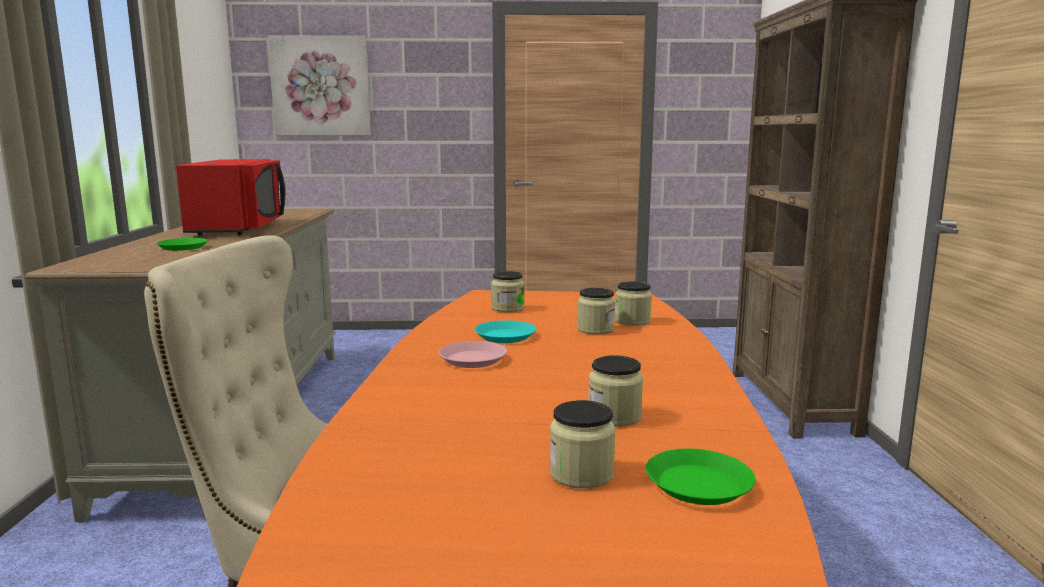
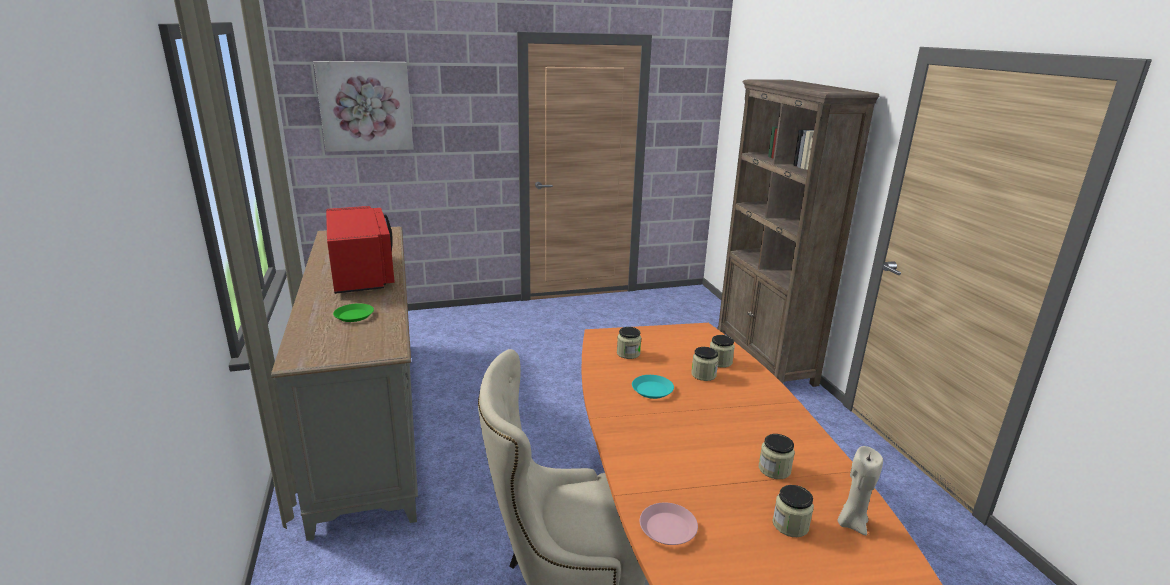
camera: 15 degrees left, 10 degrees up
(472, 359) = (652, 420): pink plate -> pink plate (668, 529)
(698, 484) = (851, 523): green plate -> beige candle

